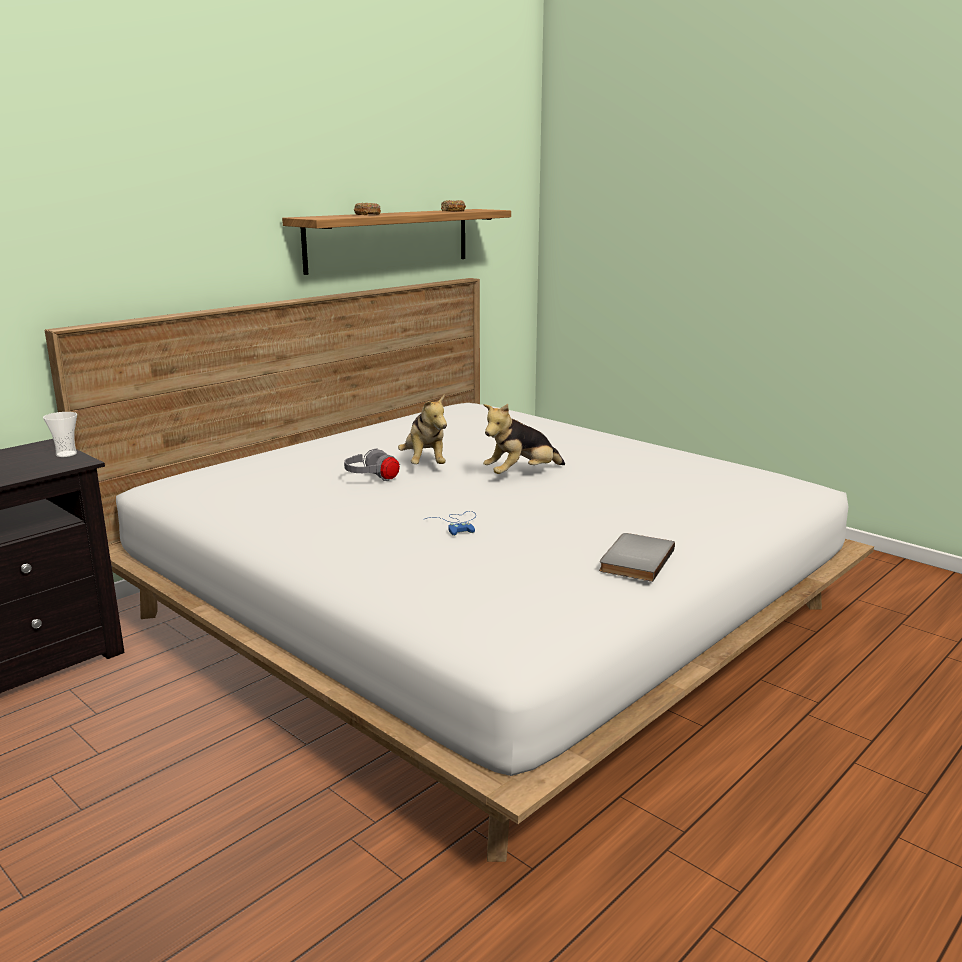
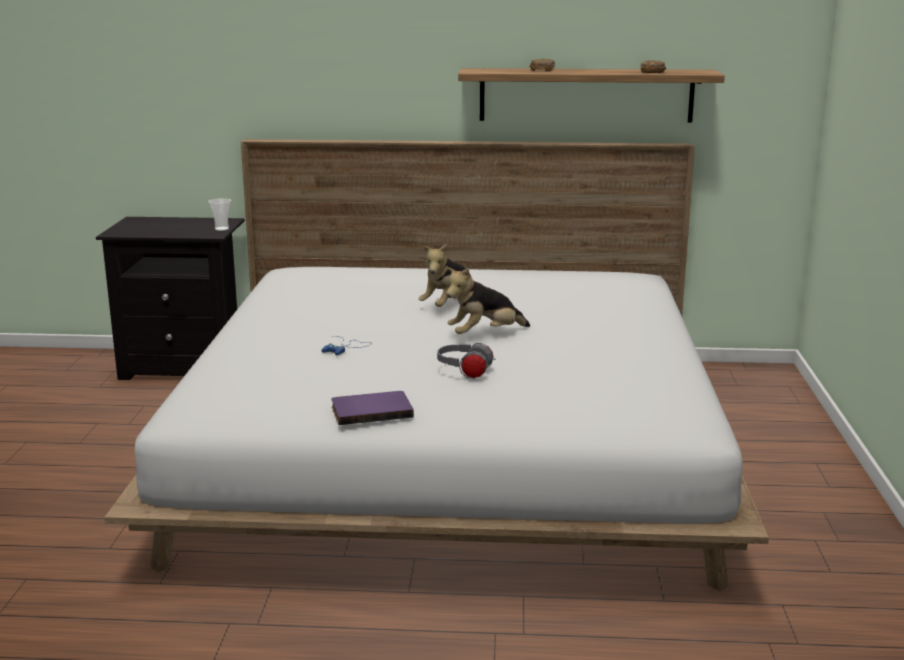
camera: 50 degrees right, 0 degrees up
(372, 479) = (388, 303): grey headphones -> grey headphones (465, 372)
(521, 474) = (484, 335): plush toy -> plush toy turned 45 degrees counterclockwise
(634, 560) = (371, 410): grey book -> purple book

